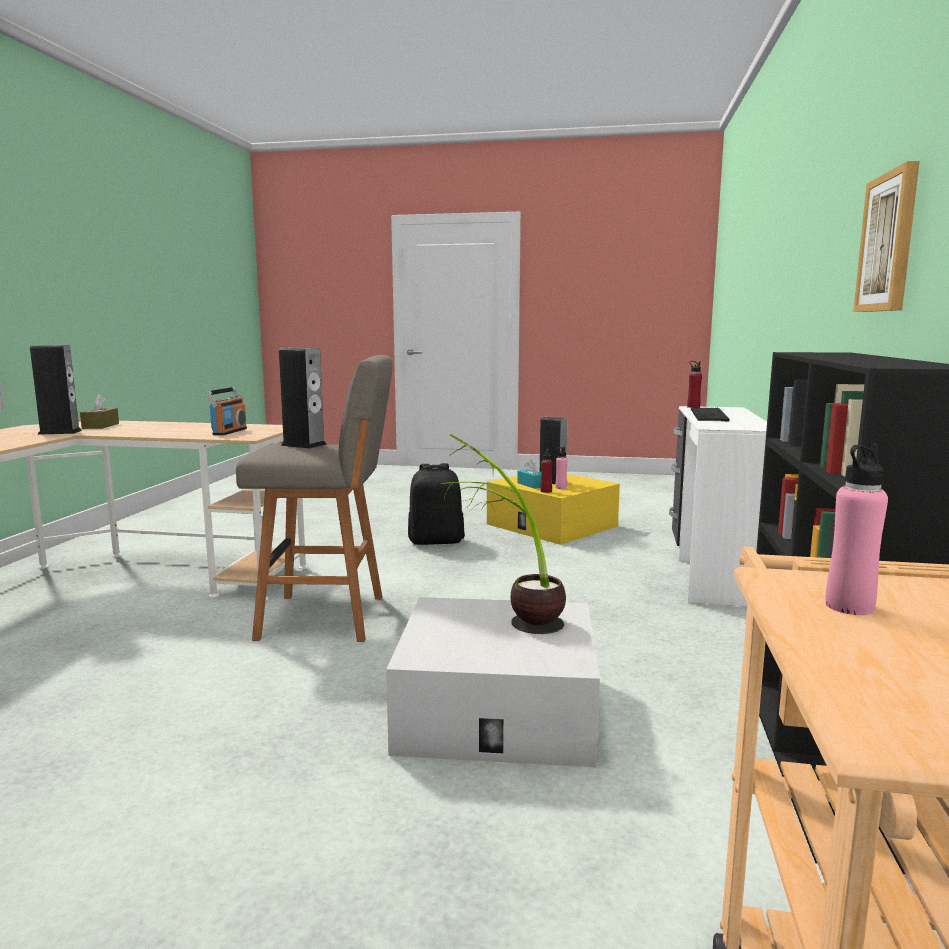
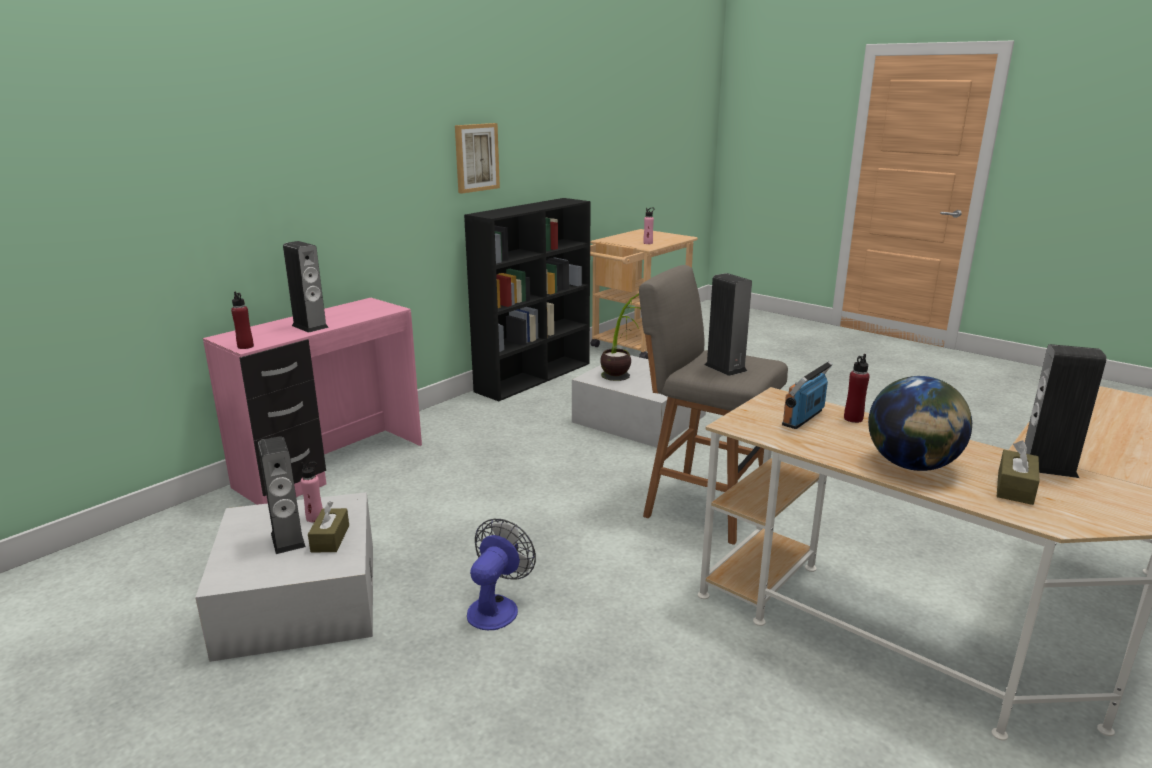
camera: 150 degrees left, 10 degrees up
(161, 426) = (912, 465): none -> globe
(436, 541) = (497, 607): black backpack -> fan
(532, 485) = (330, 538): turquoise tissue box -> brown tissue box
(546, 491) = (351, 513): red bottle -> red bottle (853, 419)
(552, 525) = (299, 598): yellow storage box -> white storage box
(710, 415) = (310, 326): keyboard -> speaker
(711, 571) = (333, 466): white desk -> pink desk

